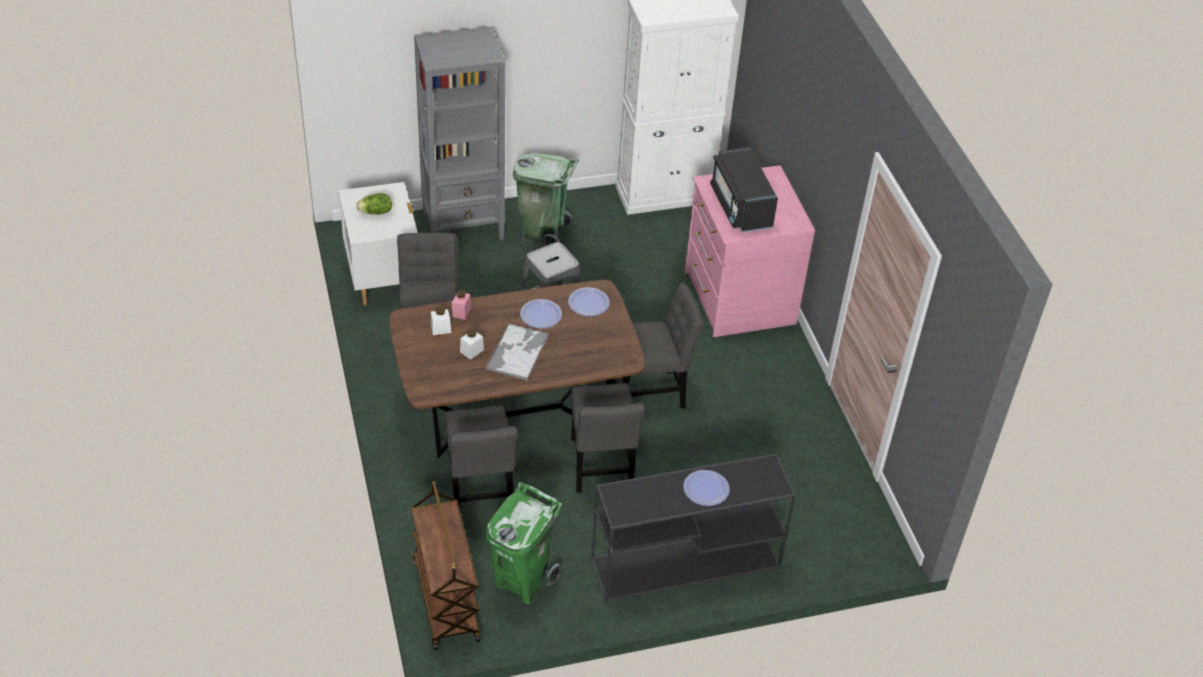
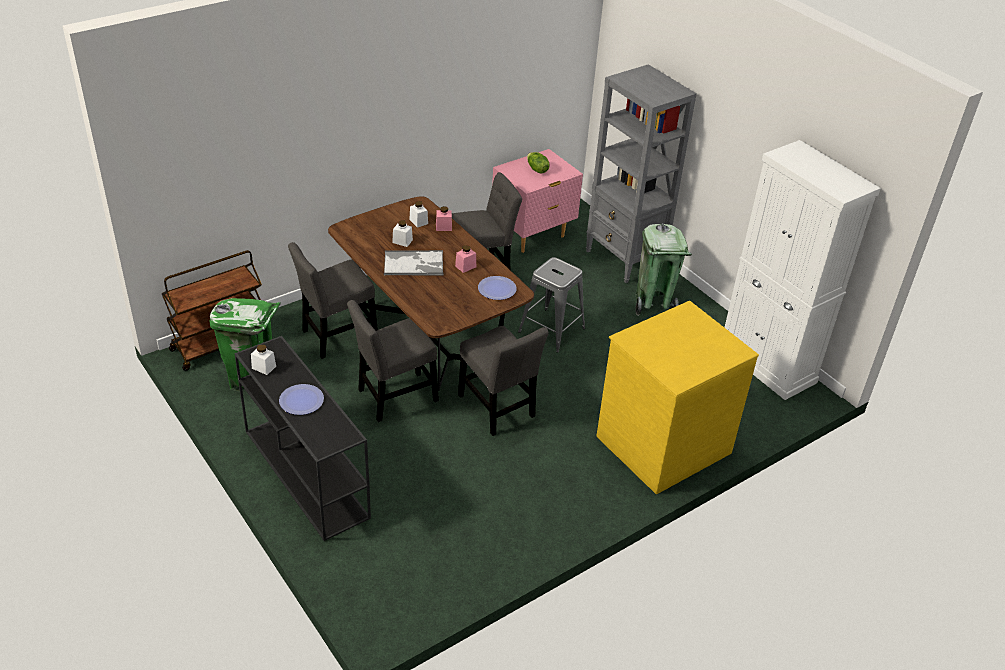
camera: 70 degrees right, 5 degrees down
(382, 280) = (532, 235): white nightstand -> pink nightstand
(540, 315) = (465, 266): plate -> pink jar
(644, 508) = (264, 367): none -> white jar
(737, 298) = (662, 443): pink dresser -> yellow dresser
(740, 206) = (671, 337): black microwave -> none

